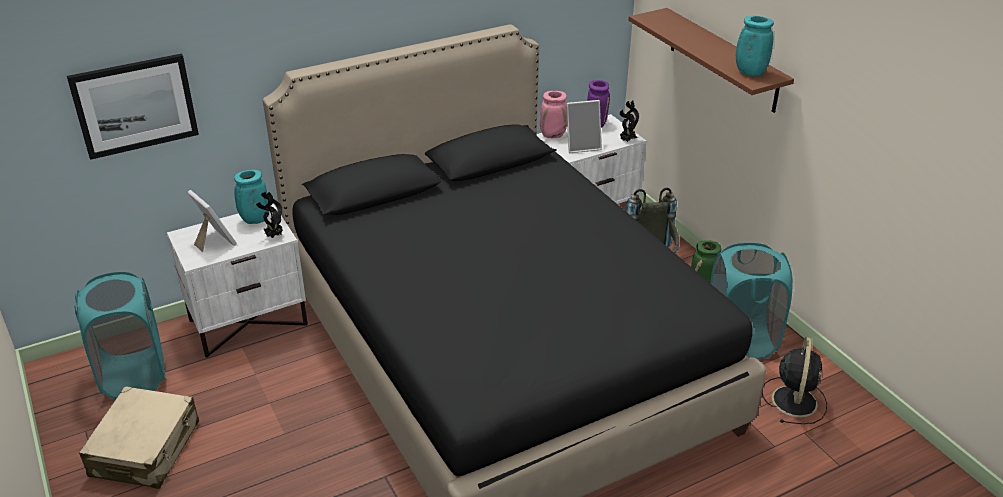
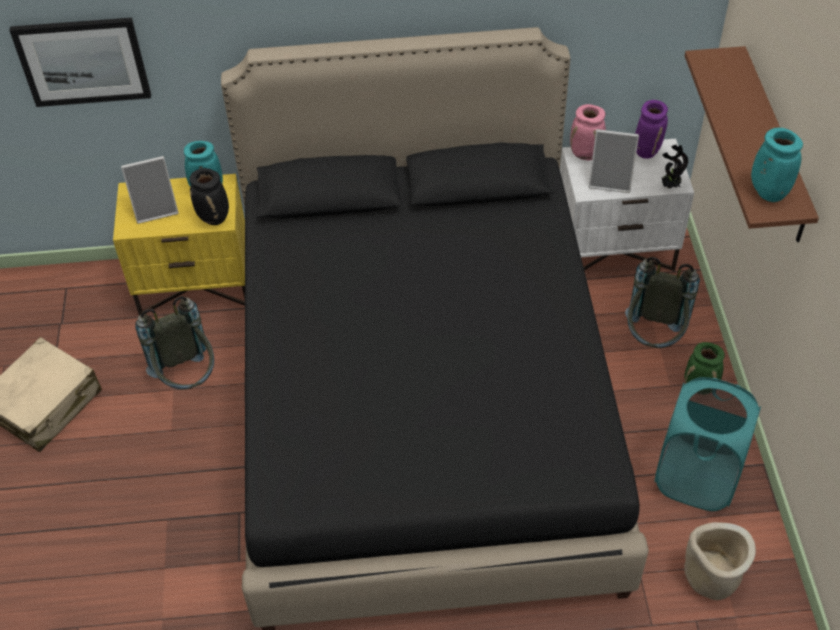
camera: 25 degrees right, 15 degrees up
(133, 375) = (68, 315): turquoise laundry basket -> none
(214, 241) = (156, 209): picture frame -> picture frame turned 90 degrees clockwise
(248, 321) = (196, 284): white nightstand -> yellow nightstand
(273, 236) = (214, 218): potted plant -> black vase
(279, 391) = (188, 379): none -> grey backpack
(794, 399) = (711, 576): black fan -> beige planter

